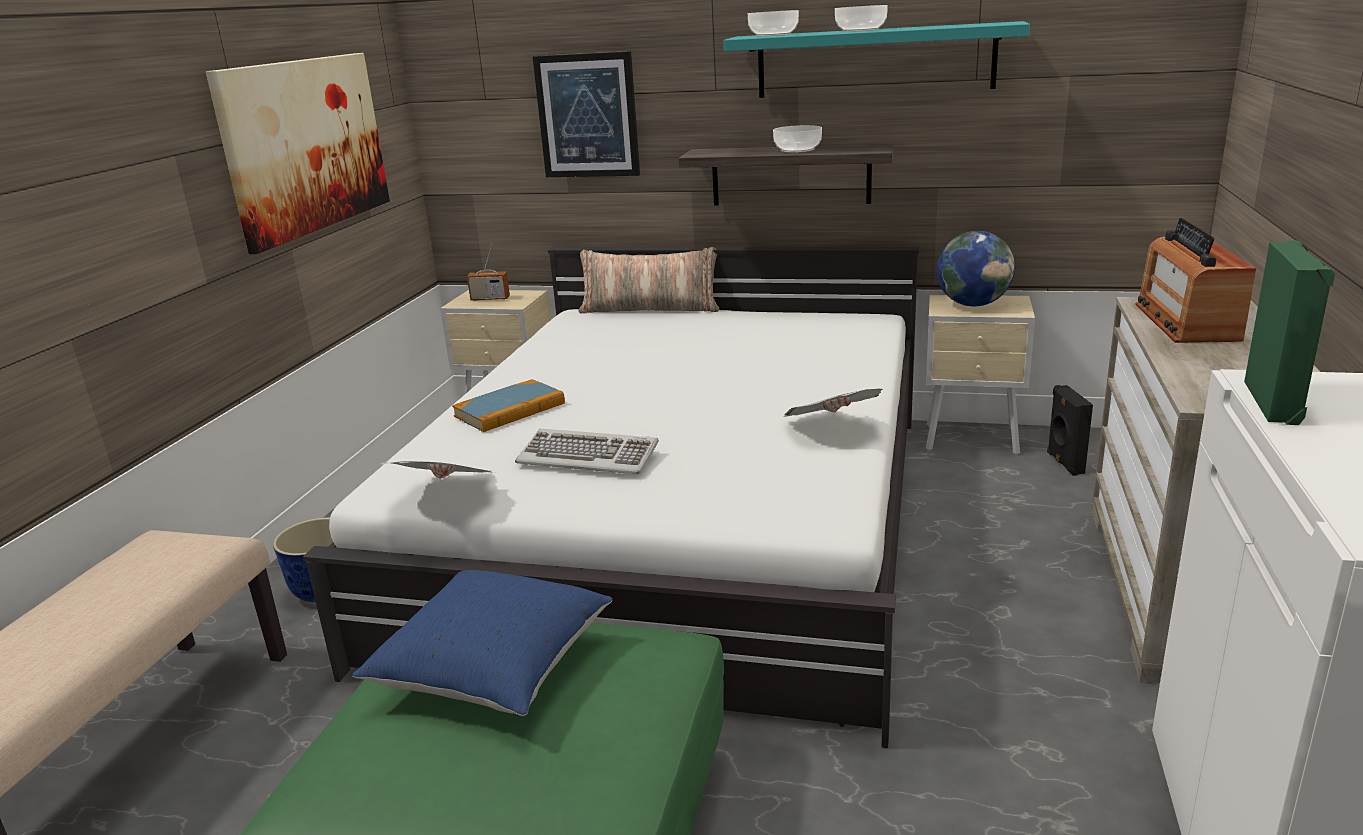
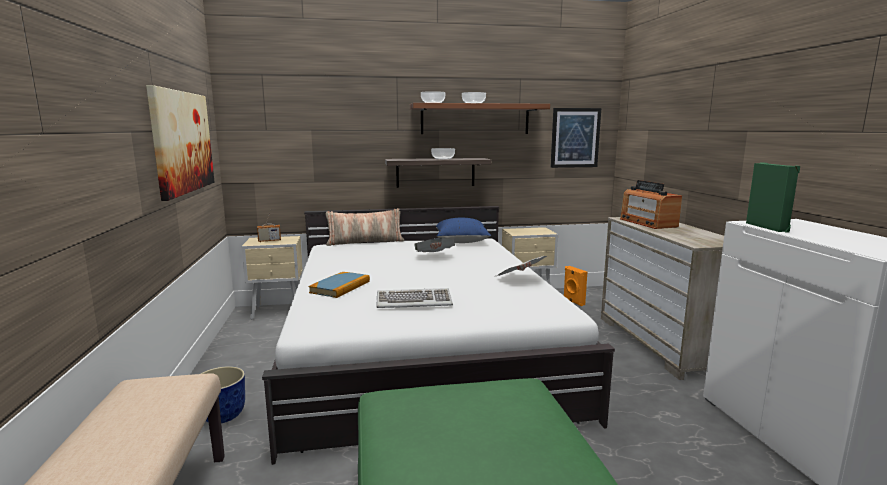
camera: 25 degrees left, 10 degrees down
(448, 494) = (352, 326): newspaper -> newspaper (434, 257)
(494, 669) = (446, 411): blue pillow -> blue pillow (461, 241)
(587, 116) = (328, 140): picture -> picture (575, 138)
(874, 61) = (475, 119): turquoise shelf -> brown shelf
(973, 304) = (526, 231): globe -> none
(1064, 463) = (573, 302): black speaker -> orange speaker

